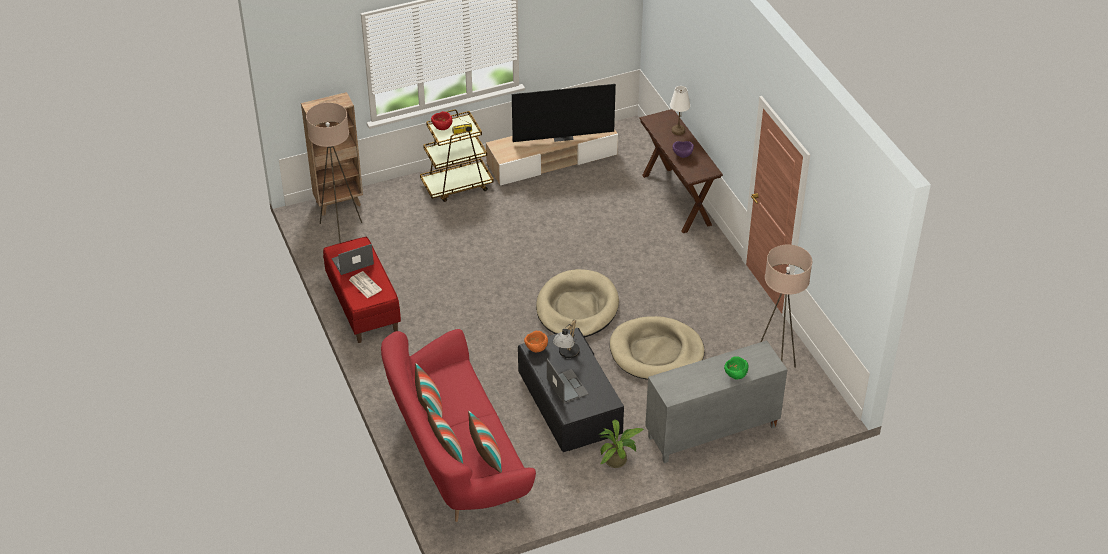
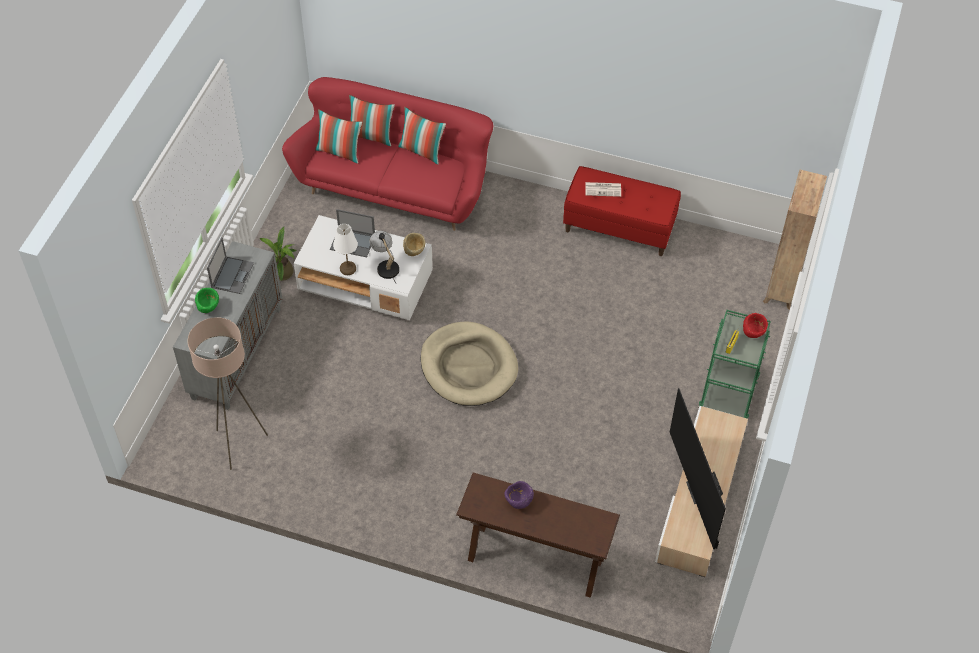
camera: 130 degrees right, 10 degrees up
(340, 230) = (739, 269): beige floor lamp -> none
(352, 262) = (641, 197): laptop -> laptop (232, 275)
(457, 185) = (728, 392): brown cart -> green cart
(536, 348) = (414, 251): orange bowl -> beige bowl
(563, 136) = (698, 491): television -> television turned 45 degrees counterclockwise
(569, 406) = (366, 284): black coffee table -> white coffee table
(656, 352) = (358, 383): beige dog bed -> none
(678, 130) = (562, 530): white table lamp -> white table lamp (348, 268)

